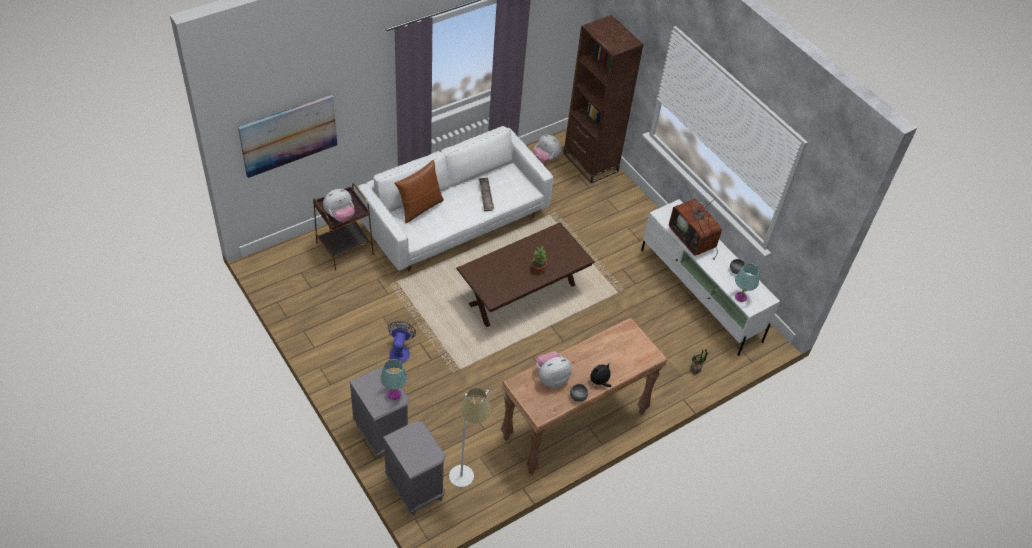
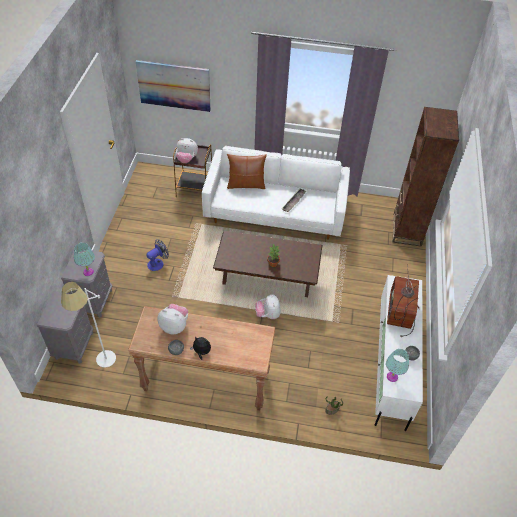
camera: 45 degrees right, 0 degrees up
(545, 158) = (377, 209): plush toy -> plush toy (268, 314)

